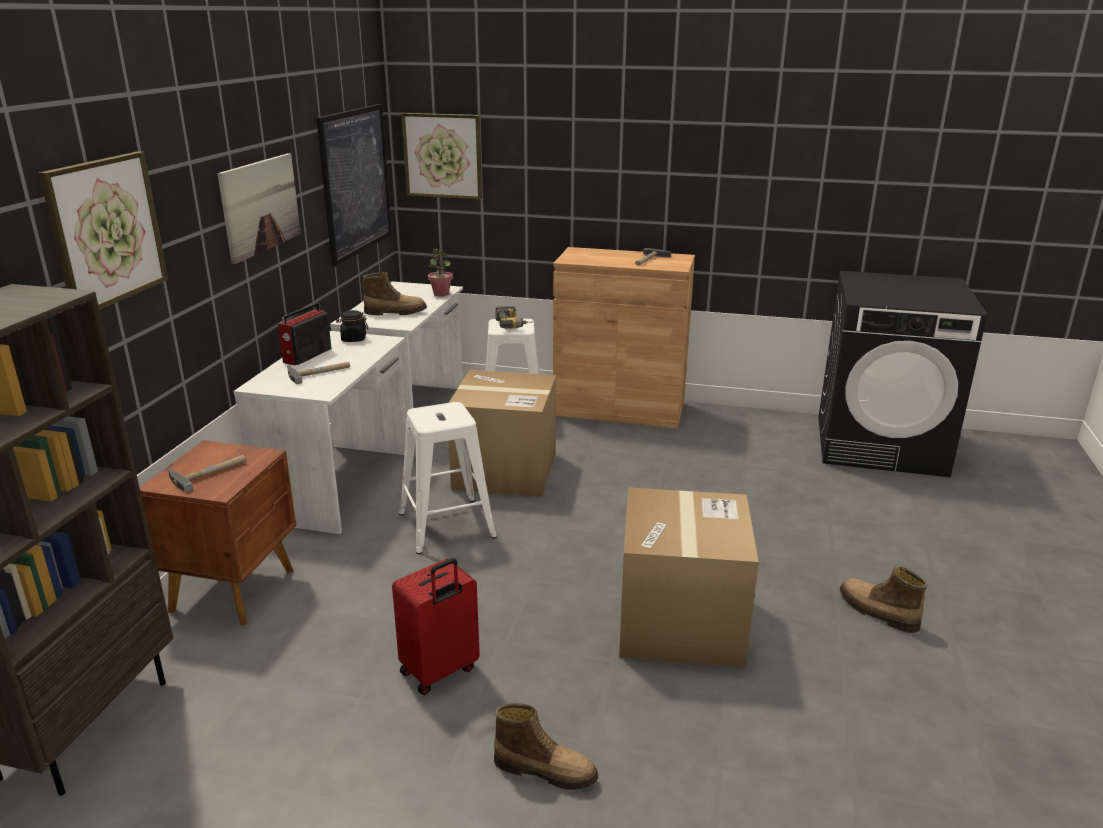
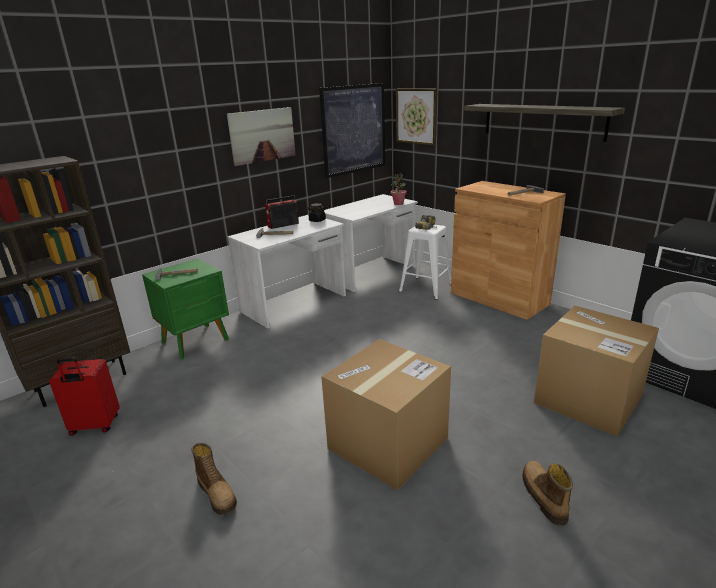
camera: 35 degrees right, 0 degrees up
(106, 231) = (135, 137): picture -> none
(235, 589) = (196, 341): brown nightstand -> green nightstand
(396, 312) = (359, 210): boot -> none
(440, 671) = (231, 416): red suitcase -> red suitcase (95, 426)
(448, 525) = (322, 339): white stool -> none
(505, 471) = (386, 318): cardboard box -> cardboard box (588, 399)
(654, 162) = (542, 121): none -> shelf

